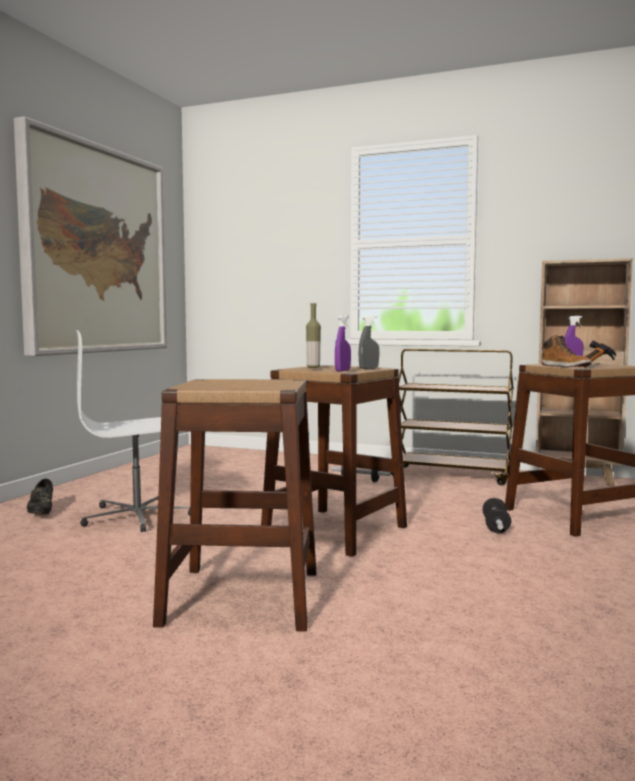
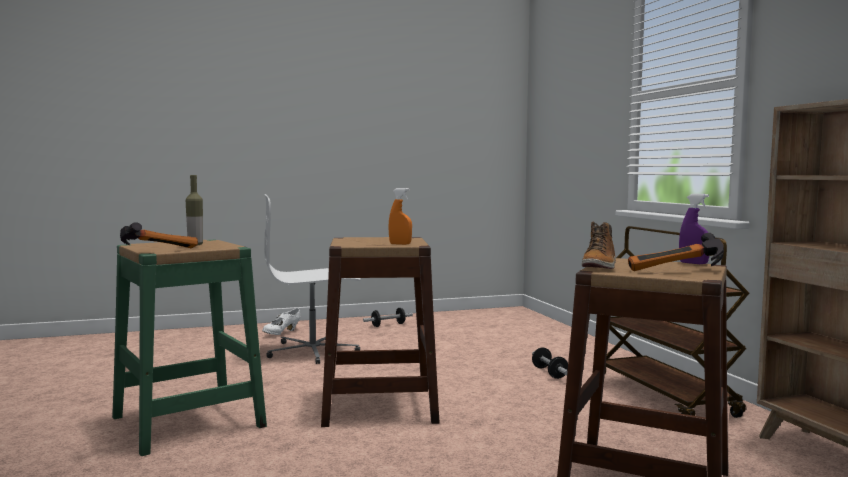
camera: 50 degrees right, 0 degrees up
(41, 513) = (281, 333): black shoe -> white shoe
(97, 250) = (400, 122): picture -> none
(138, 516) = (313, 351): white office chair -> white office chair turned 45 degrees counterclockwise
(242, 597) = (188, 421): brown stool -> green stool
(272, 388) = (158, 251): none -> hammer
(313, 367) = (378, 238): bottle -> bottle (195, 245)
(342, 370) = (363, 244): purple spray bottle -> none
(368, 368) = (400, 244): grey spray bottle -> orange spray bottle
(496, 526) = (512, 456): dumbbell -> dumbbell (388, 325)

